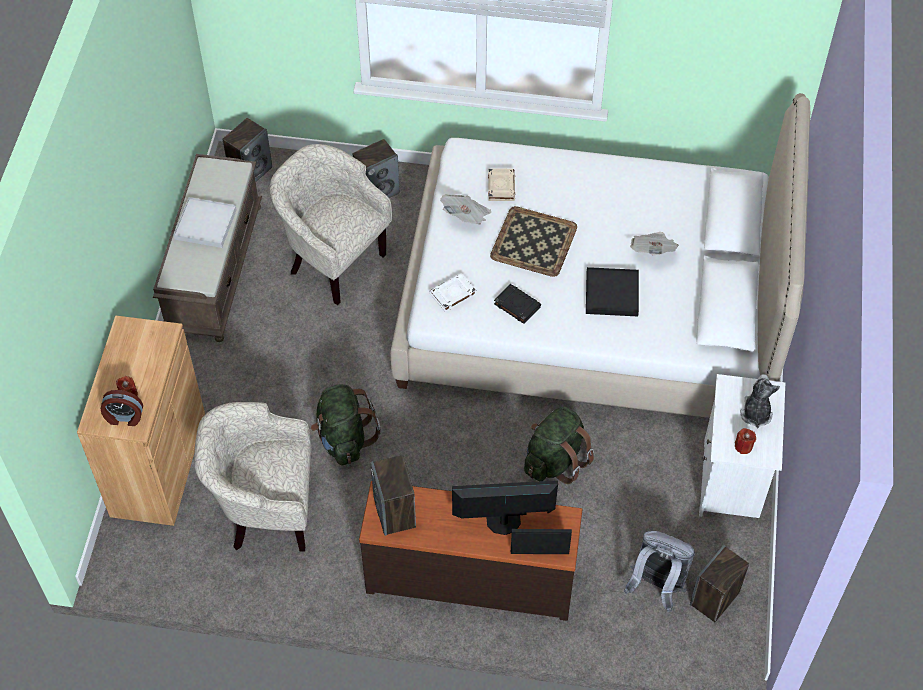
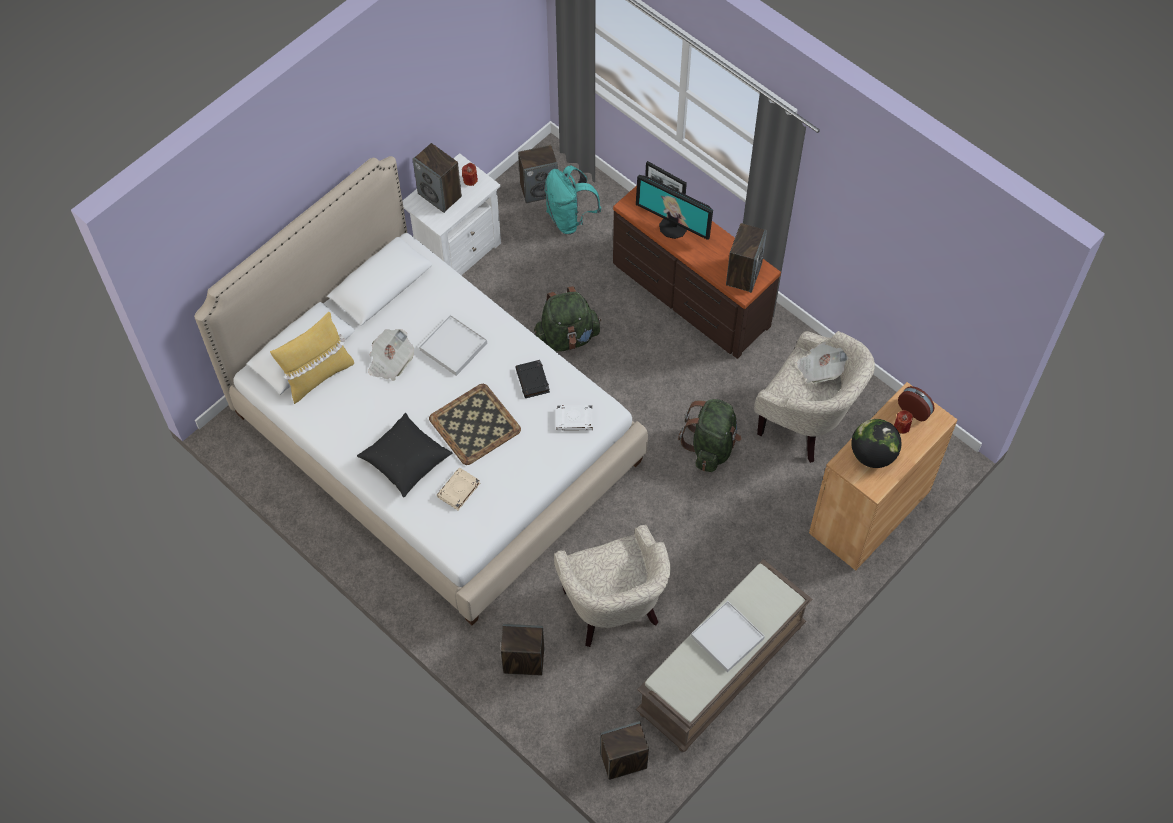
camera: 145 degrees left, 5 degrees up
(143, 354) = (872, 454): none -> globe
(466, 217) = (509, 481): newspaper -> newspaper (820, 368)
(564, 185) = (406, 461): none -> black pillow
(612, 294) = (453, 347): black tray -> white tray
(656, 586) = (569, 218): grey backpack -> turquoise backpack
(700, 207) = (317, 375): none -> yellow pillow
(755, 413) = (440, 195): plush toy -> speaker

